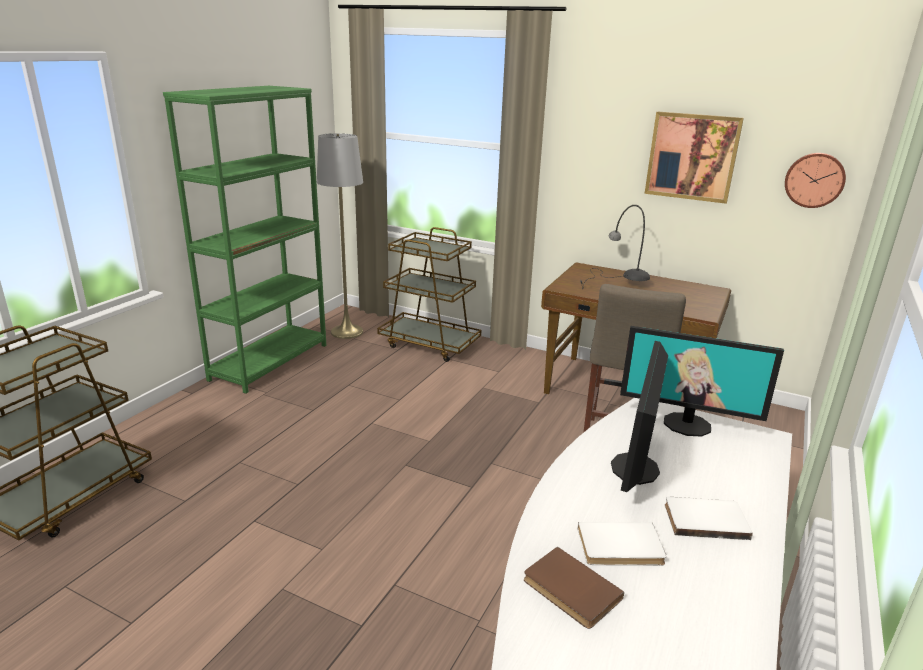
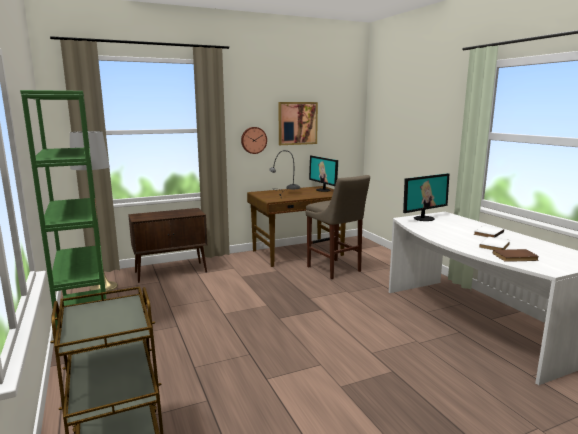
camera: 50 degrees left, 10 degrees down
(429, 344) = (171, 272): brown cart -> brown cabinet
(636, 469) = (447, 231): monitor -> monitor (323, 190)
(814, 180) = (347, 127): wall clock -> wall clock (253, 140)

